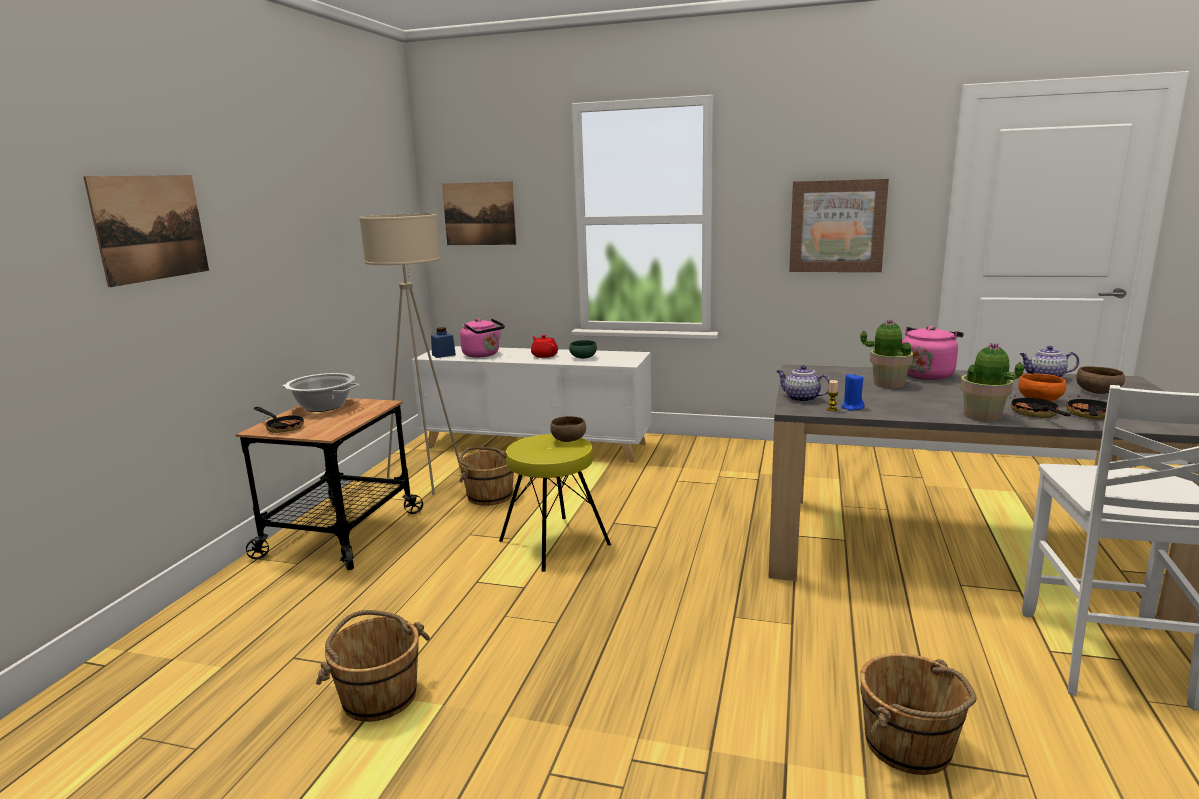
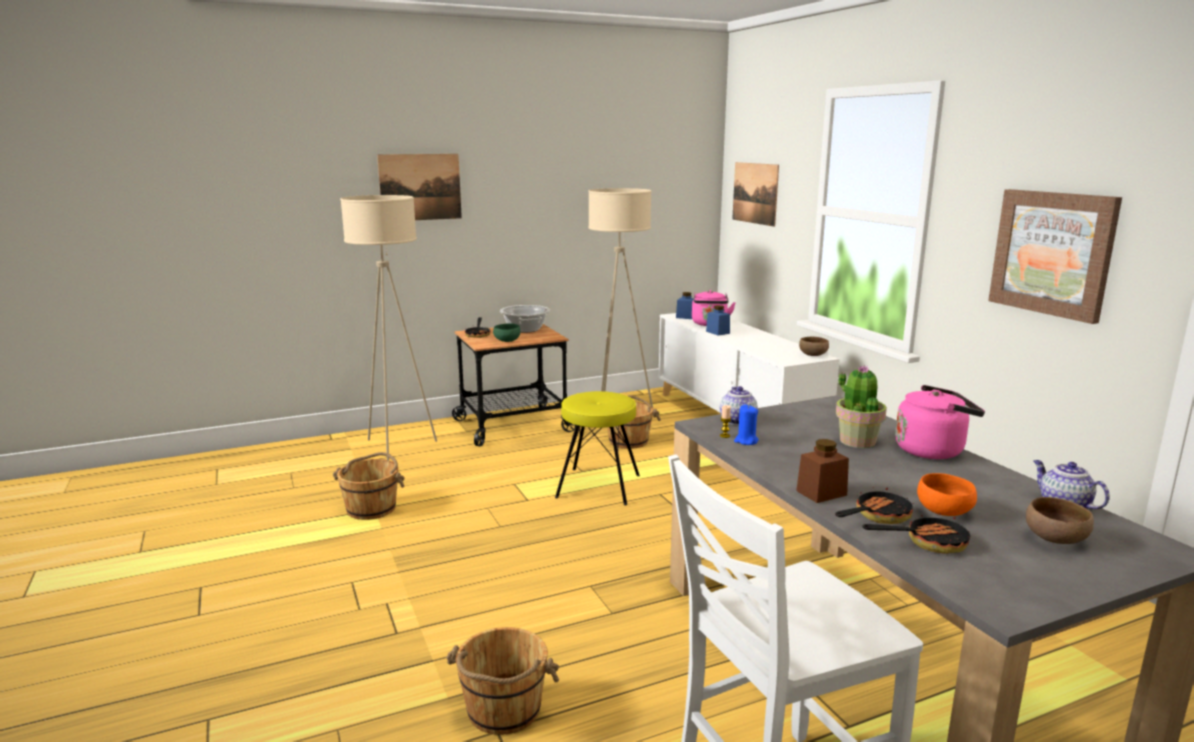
camera: 50 degrees right, 0 degrees up
(243, 622) = (397, 447): none -> beige floor lamp
(510, 359) = (717, 332): none -> blue jar
(544, 355) = (748, 337): red teapot -> none
(568, 440) = (617, 402): brown bowl -> brown bowl (813, 355)
(583, 358) = (768, 347): green bowl -> green bowl (506, 341)
(982, 416) = (821, 493): potted plant -> brown jar

